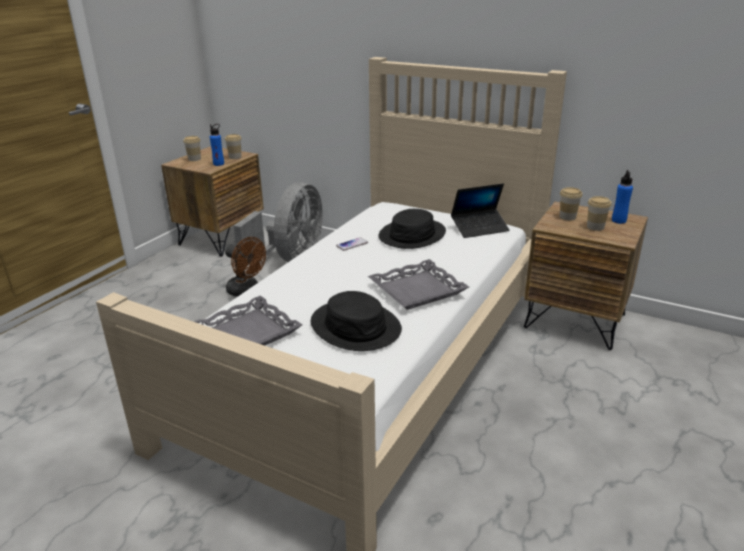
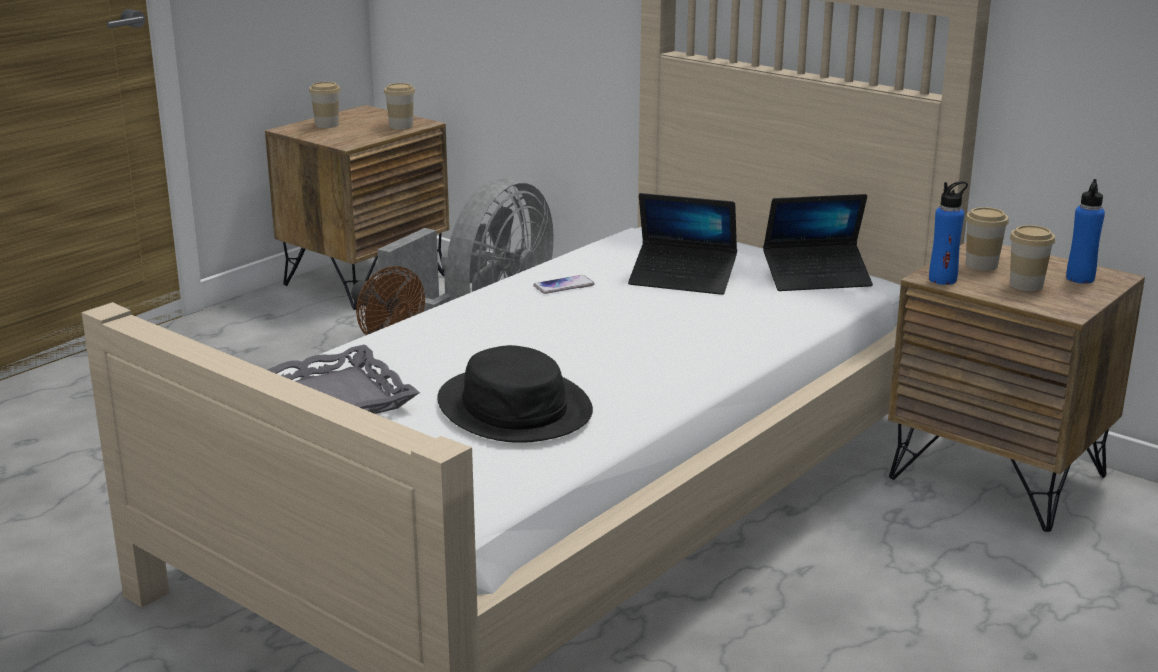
camera: 10 degrees right, 5 degrees down
(218, 164) = (367, 135): blue bottle -> blue bottle (942, 280)
(412, 235) = (683, 279): black hat -> laptop
(417, 290) = (649, 364): grey tray -> none

